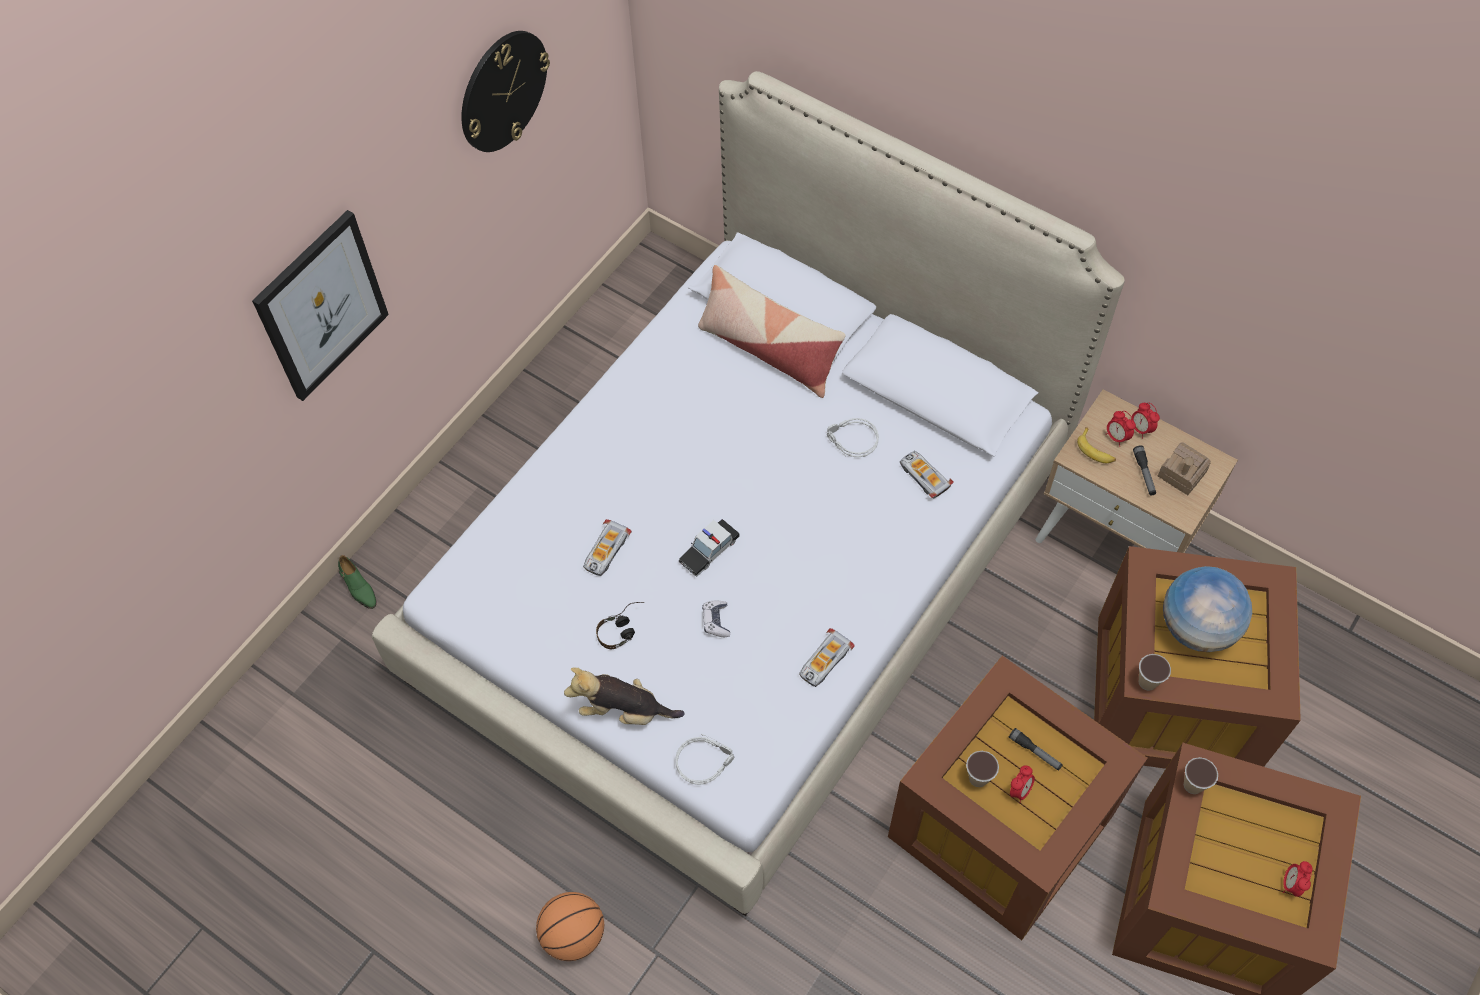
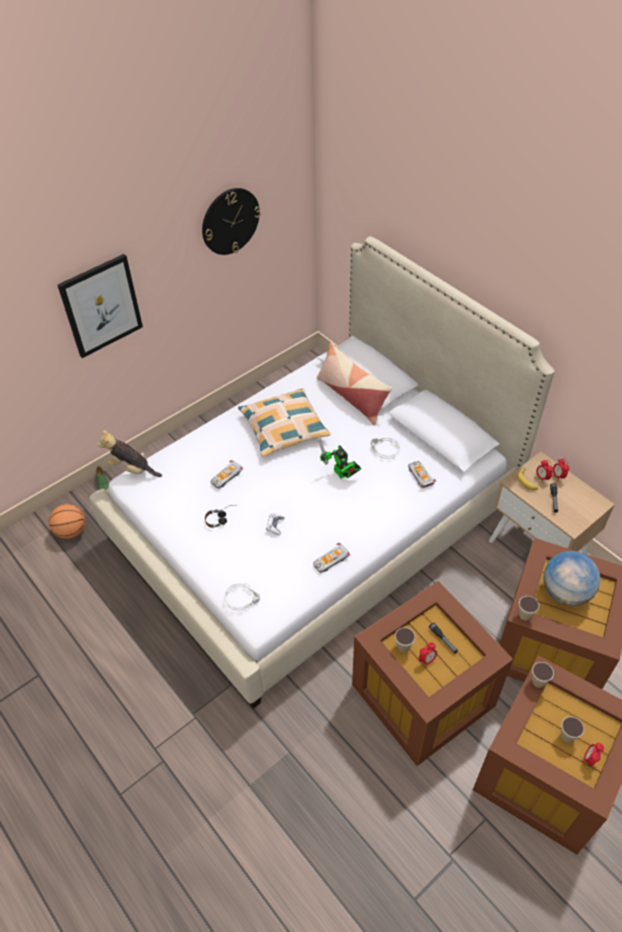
camera: 15 degrees right, 10 degrees down
(573, 935) = (151, 694): basketball -> basketball (71, 531)
(624, 711) = (206, 561): plush toy -> plush toy (132, 468)
(672, 435) = (284, 428): none -> pillow
(709, 550) = (284, 489): toy car -> none
(795, 502) = (341, 474): none -> toy robot
(1181, 474) = (577, 505): toy house -> none
(1252, 858) = (567, 736): none -> cup

